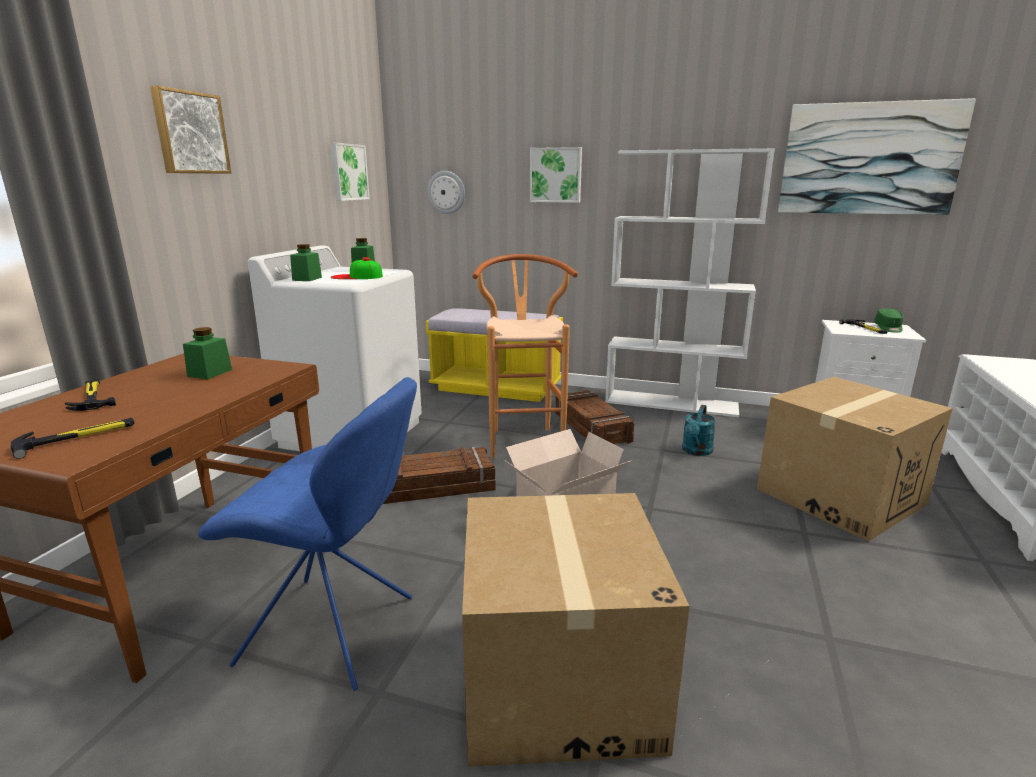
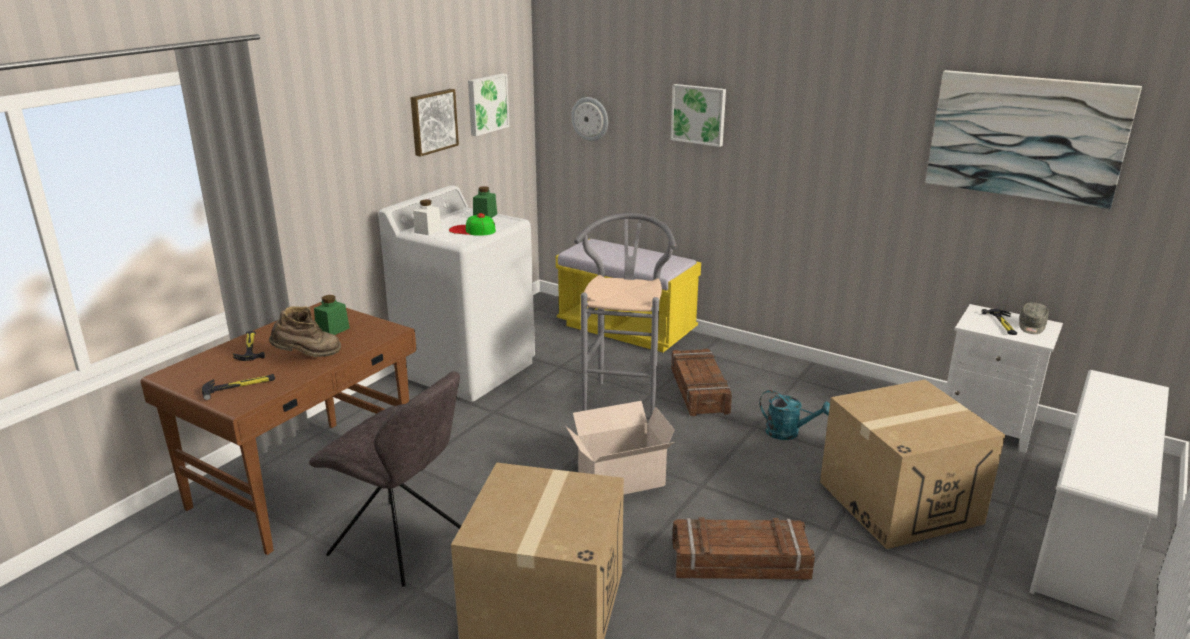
camera: 15 degrees right, 5 degrees up
(181, 398) = (308, 356): none -> brown boot
(190, 133) = (334, 111): picture -> picture (432, 121)
(307, 279) = (428, 230): green jar -> white jar
(334, 631) = (400, 544): blue chair -> grey chair
(434, 487) = (518, 435): crate -> crate (740, 562)
(524, 439) = (623, 396): brown stool -> grey stool
(672, 403) = (804, 371): white bookcase -> none
(696, 451) = (788, 433): turquoise watering can -> turquoise watering can turned 105 degrees counterclockwise
(888, 328) = (1031, 326): green cap -> grey cap

